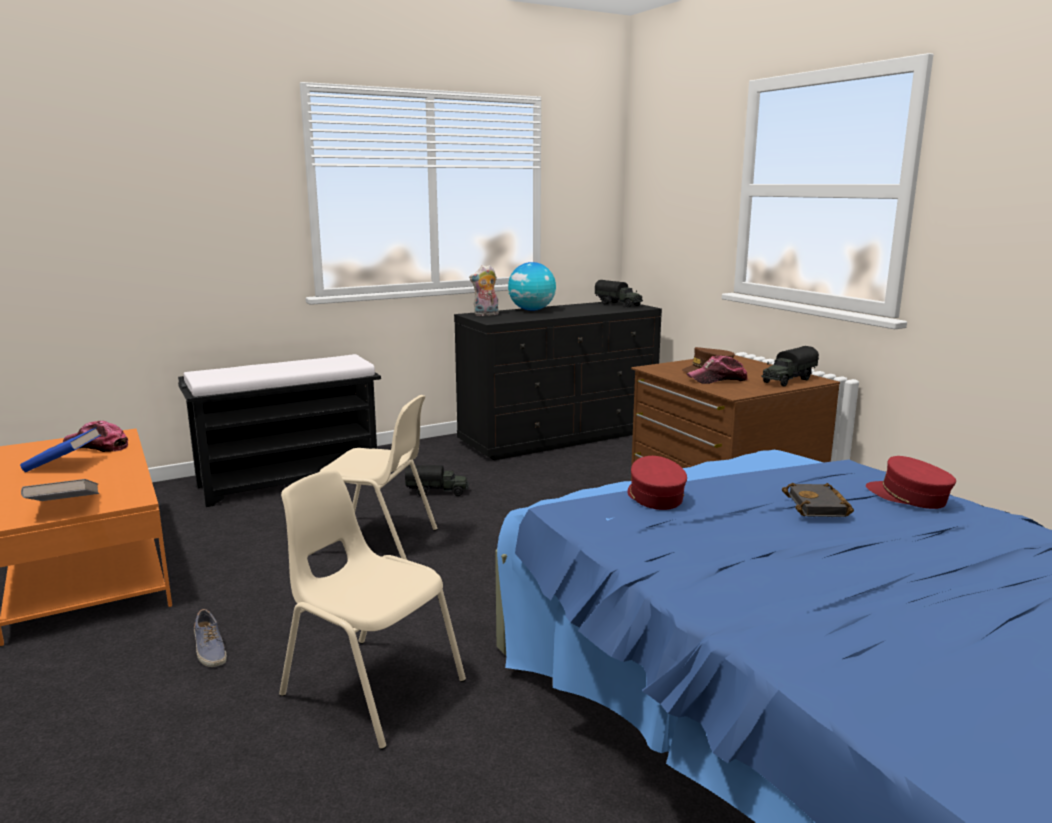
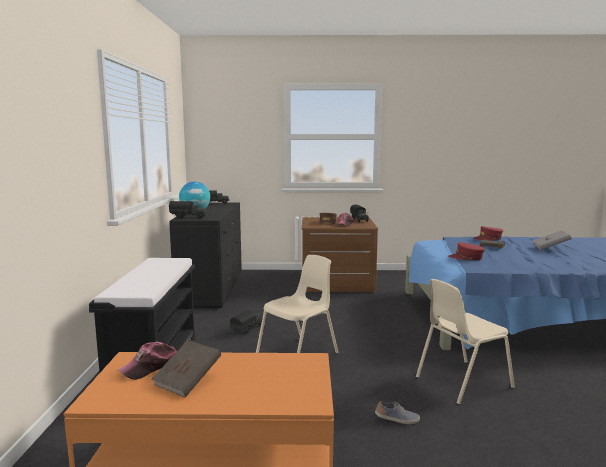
camera: 60 degrees left, 5 degrees down
(63, 465) = (188, 381): blue book -> brown book
(64, 508) = (305, 381): grey book -> grey book (550, 248)
(486, 315) = (189, 217): plush toy -> toy truck

